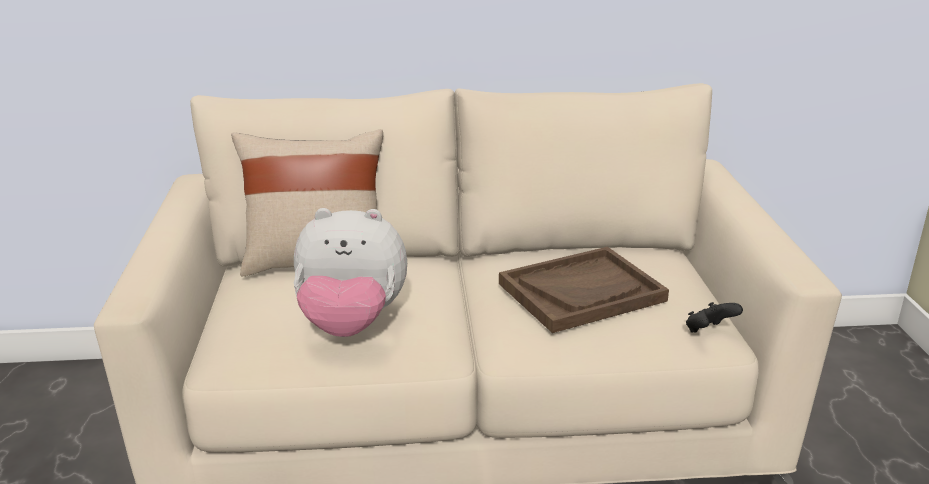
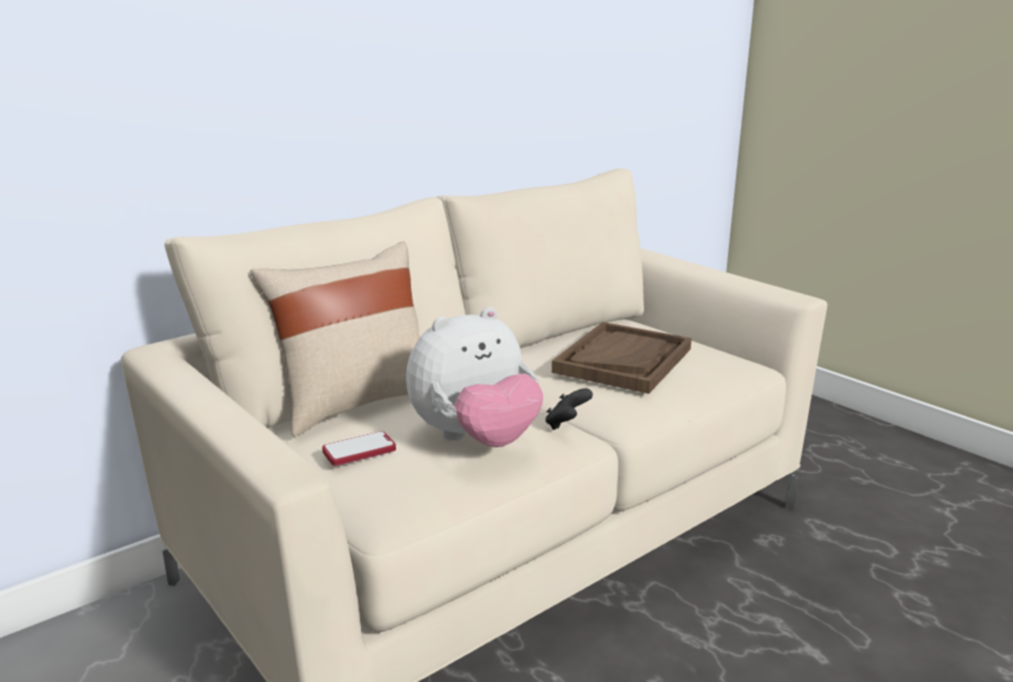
camera: 35 degrees left, 5 degrees down
(262, 303) = (359, 450): none -> phone
(708, 332) = (742, 361): black game controller -> black game controller (566, 424)

